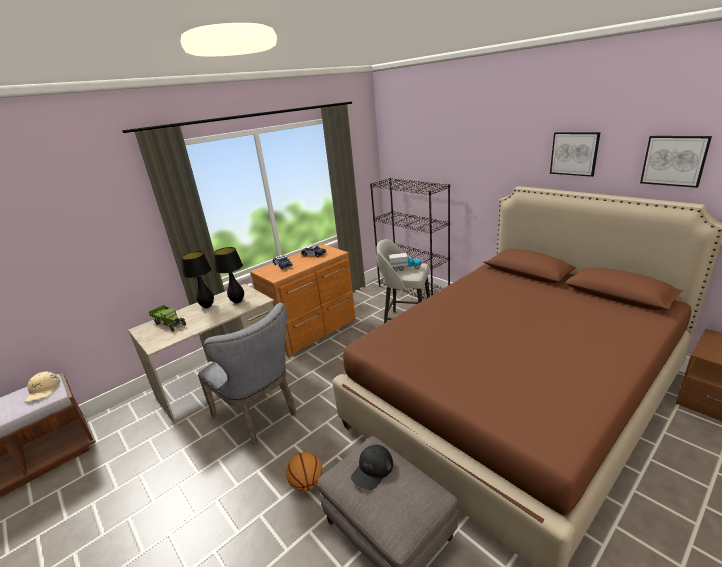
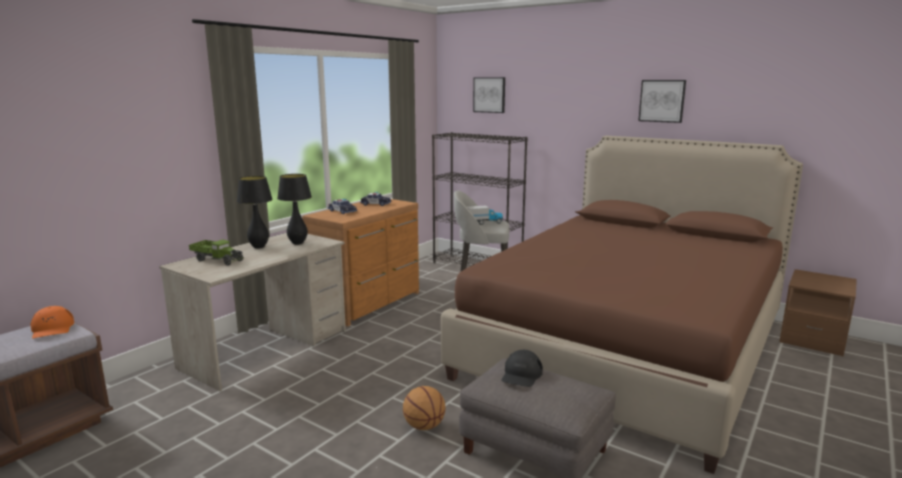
camera: 15 degrees left, 10 degrees down
(43, 389) = (52, 329): beige cap -> orange cap
(260, 415) = (334, 376): grey chair -> none
(674, 160) = (753, 106): picture -> picture (489, 95)

